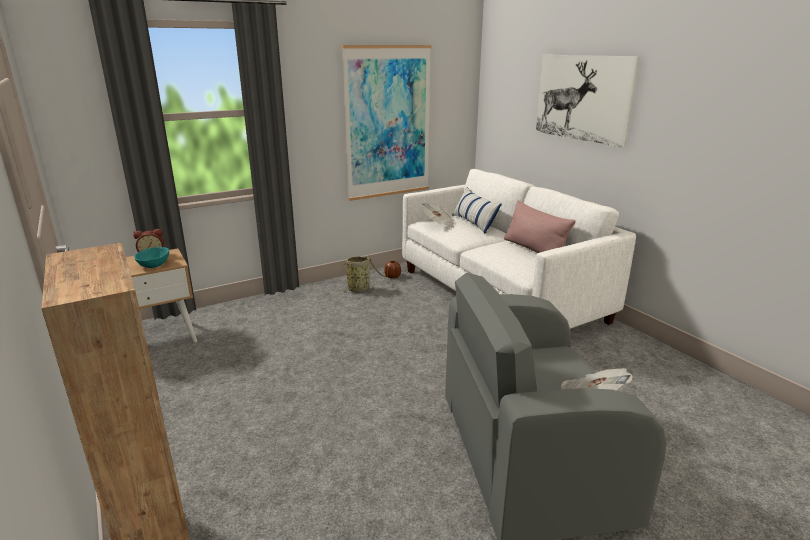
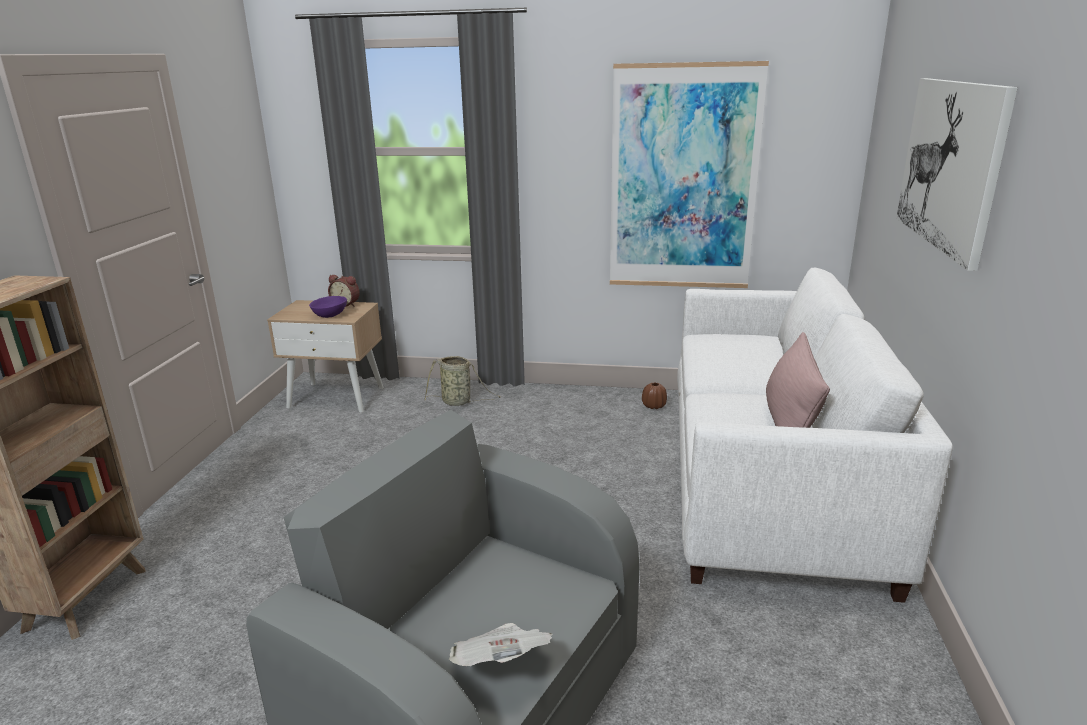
camera: 40 degrees right, 0 degrees up
(154, 265) = (330, 315): turquoise bowl -> purple bowl
(360, 289) = (591, 409): basket -> basket (458, 402)
(438, 224) = (710, 345): newspaper -> none
(474, 223) = (769, 356): pillow -> none

